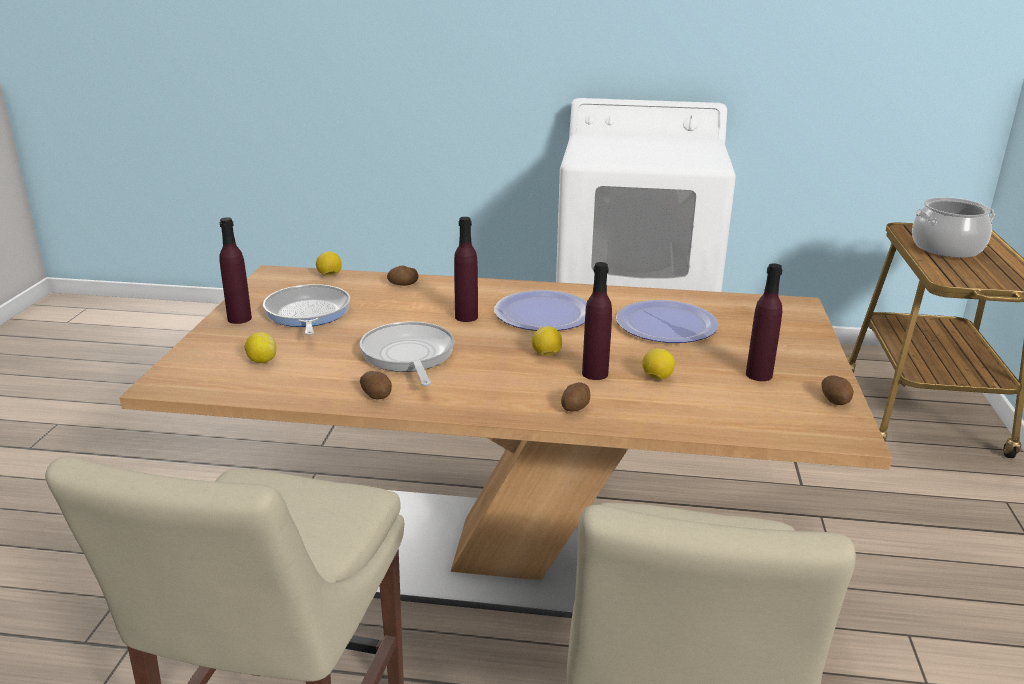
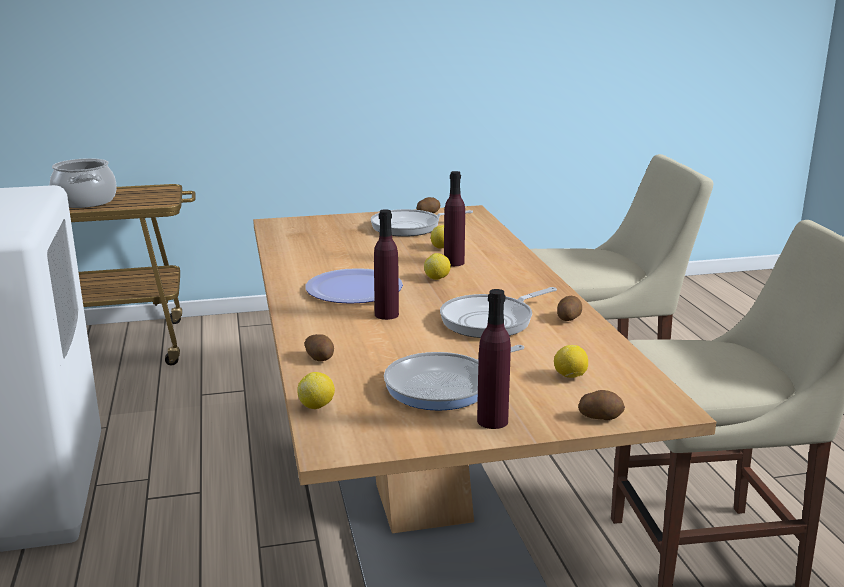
camera: 110 degrees left, 5 degrees down
(576, 407) = (510, 262): potato -> potato (600, 416)
(666, 324) = (344, 252): plate -> none
(759, 375) = (410, 227): purple bottle -> frying pan

